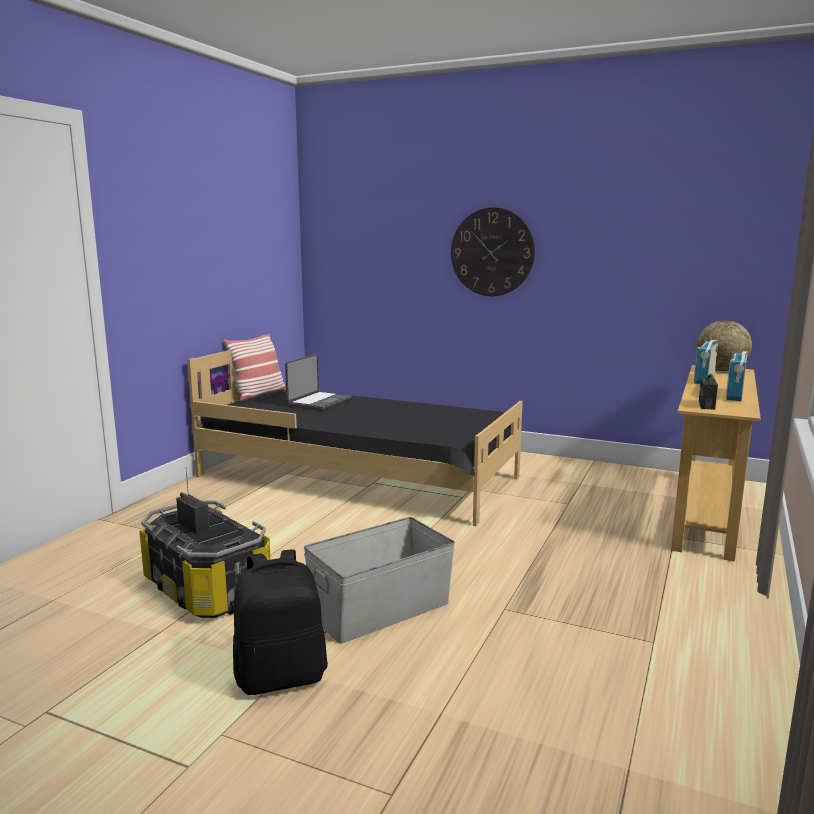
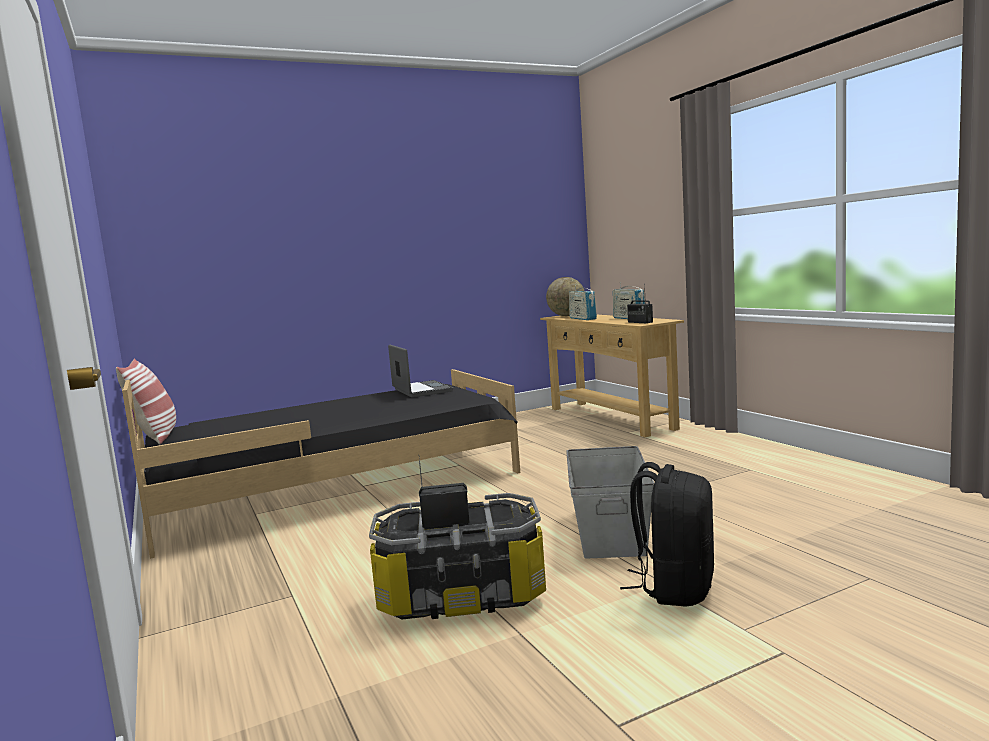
camera: 50 degrees left, 5 degrees down
(318, 402) = (263, 419): laptop -> laptop (420, 390)
(492, 252) = (359, 241): wall clock -> none

